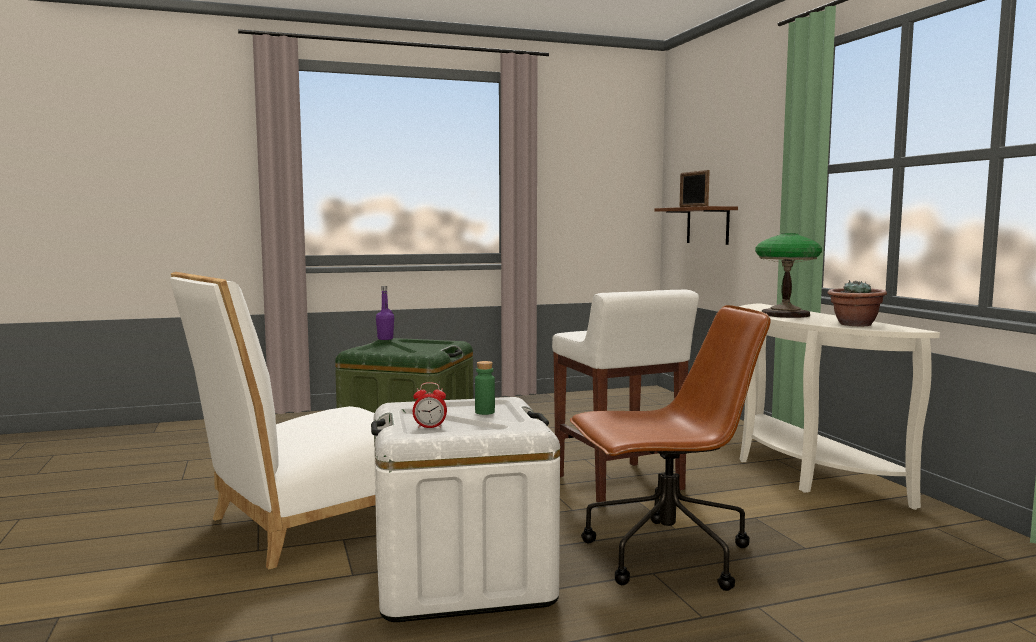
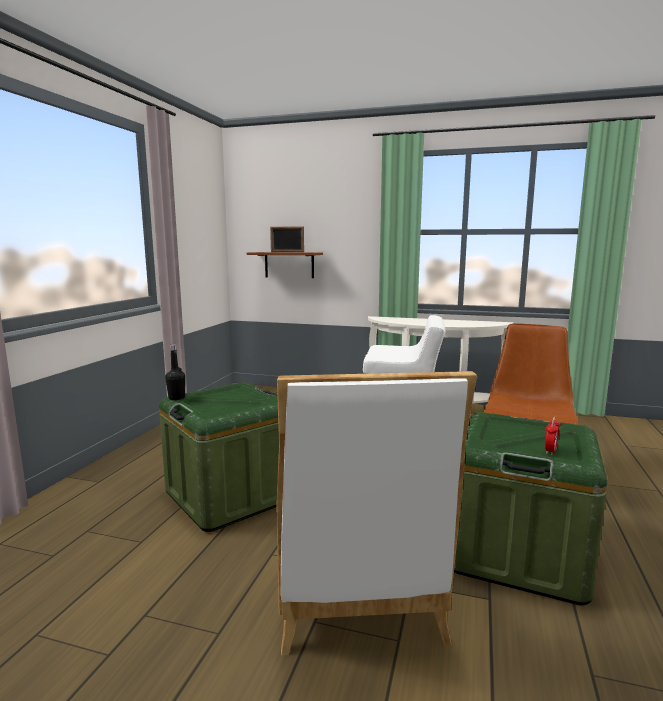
camera: 55 degrees left, 5 degrees up
(385, 339) = (176, 398): purple bottle -> black bottle
(462, 576) = (518, 552): white storage box -> green storage box
(484, 412) = (512, 428): green bottle -> none
(785, 315) = (425, 322): table lamp -> none
(855, 324) = (476, 323): potted plant -> none

